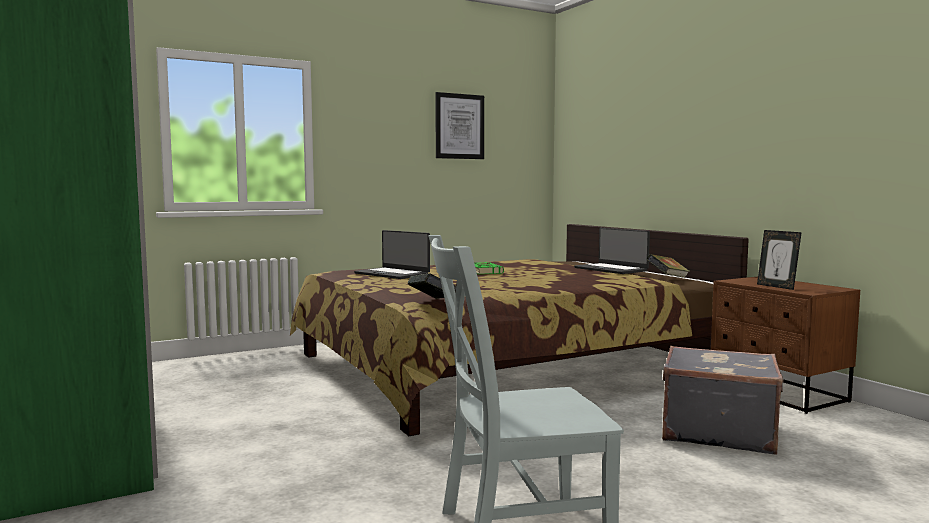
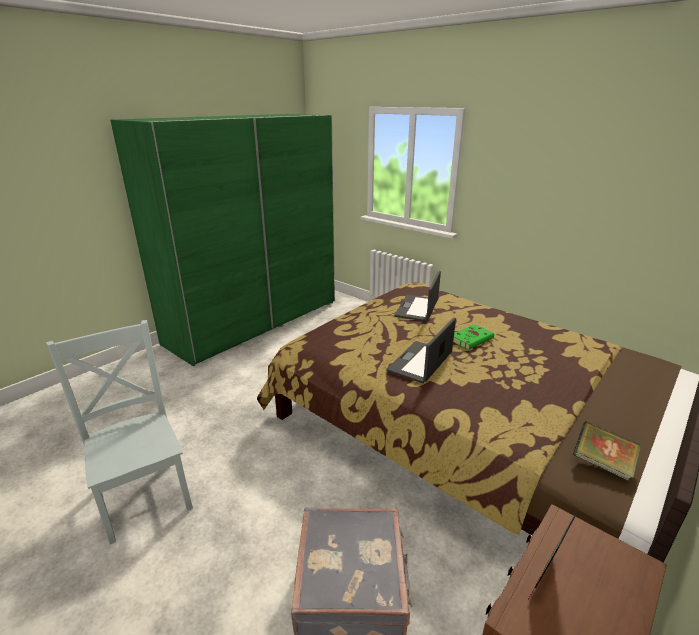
camera: 70 degrees right, 20 degrees up
(433, 303) = (302, 350): book -> none
(459, 126) = (613, 173): picture -> none
(611, 269) = (582, 408): laptop -> laptop (421, 362)

